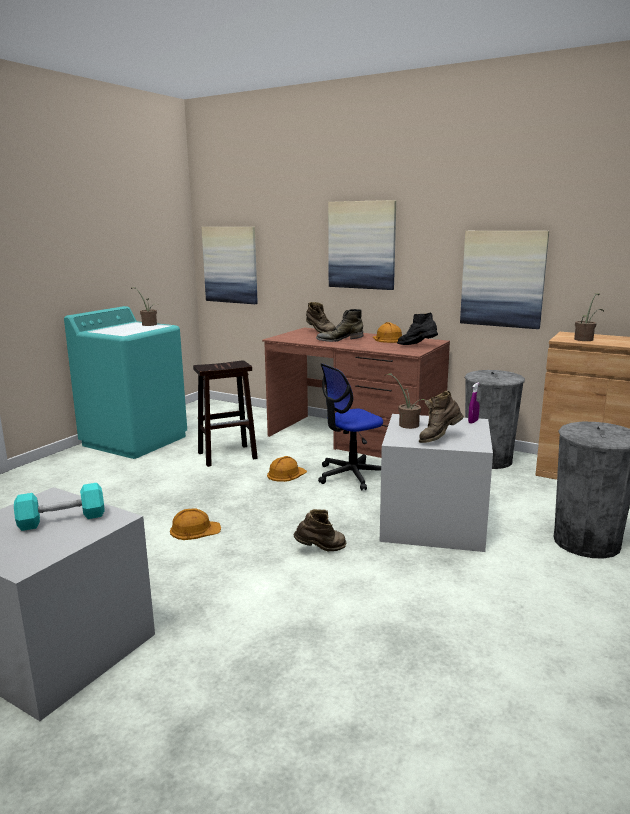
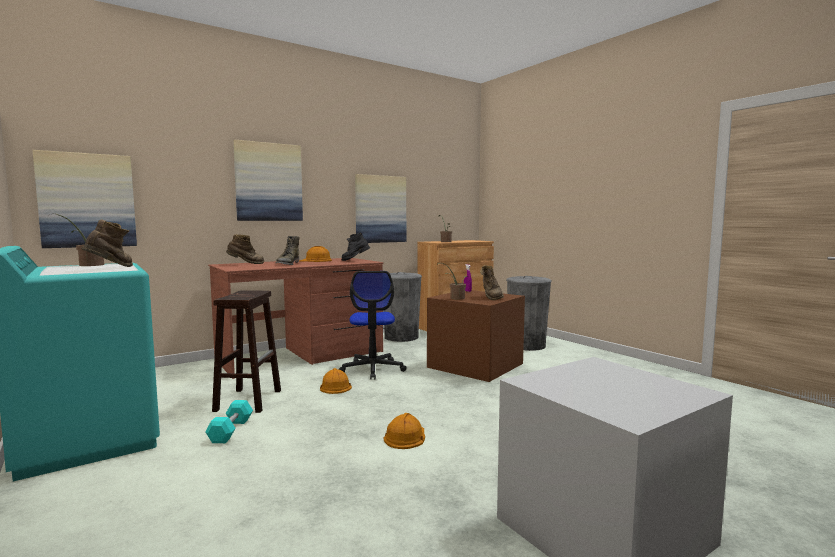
camera: 65 degrees left, 10 degrees down
(62, 519) = (594, 378): turquoise dumbbell -> turquoise dumbbell (230, 431)
(321, 550) = (487, 399): brown boot -> brown boot (111, 268)
(435, 523) = (477, 365): grey storage box -> brown storage box

